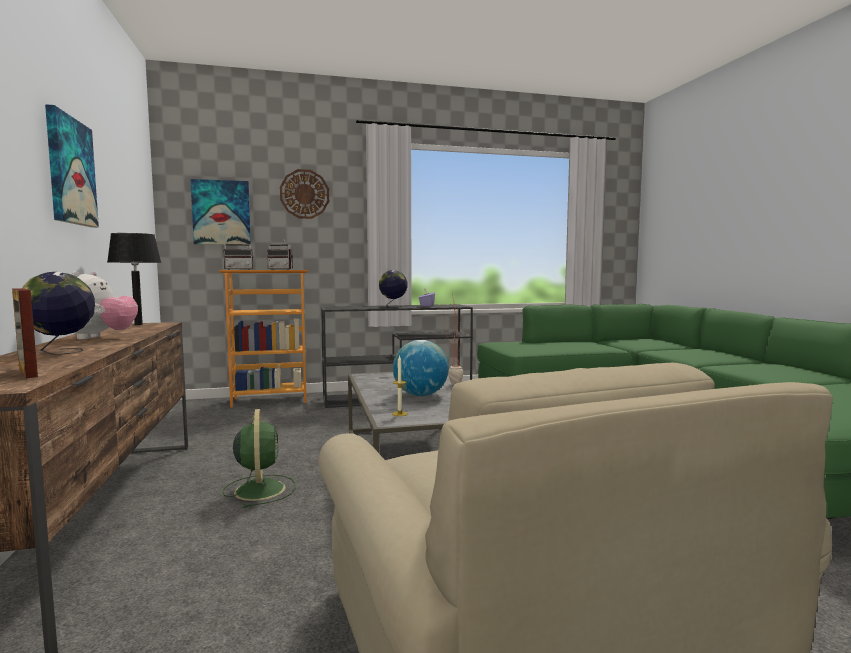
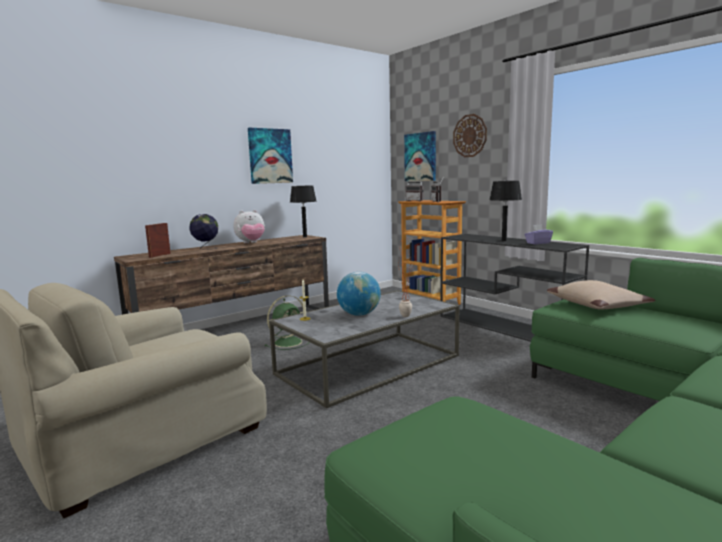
camera: 65 degrees right, 5 degrees up
(393, 307) = (503, 240): globe -> black table lamp
(529, 345) = (597, 305): none -> beige pillow

